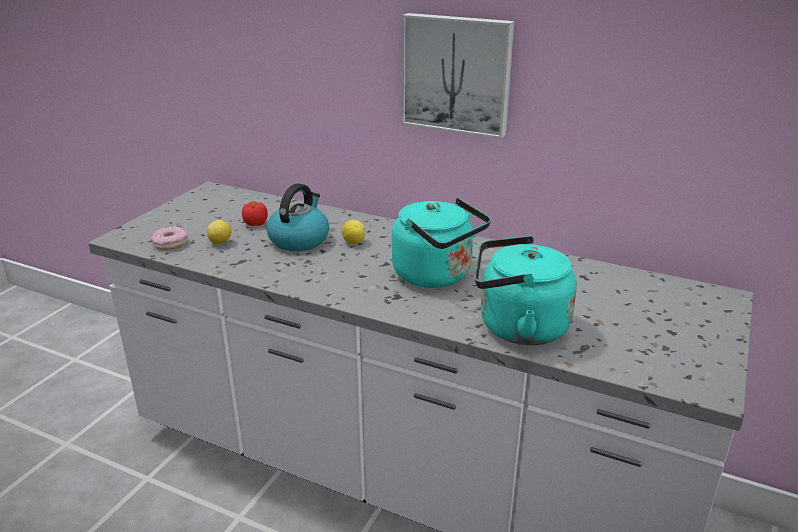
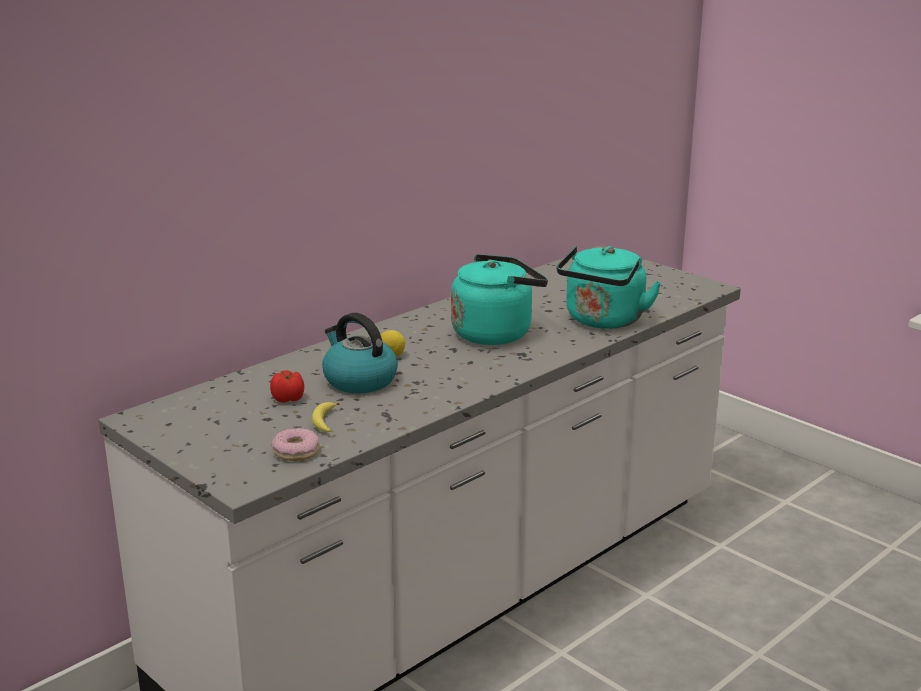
camera: 70 degrees left, 5 degrees down
(220, 242) = (325, 422): lemon -> banana
(457, 74) = (391, 147): picture -> none

